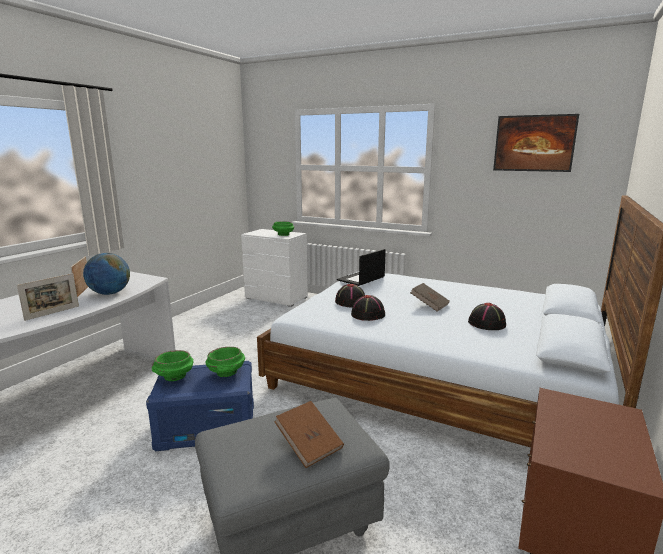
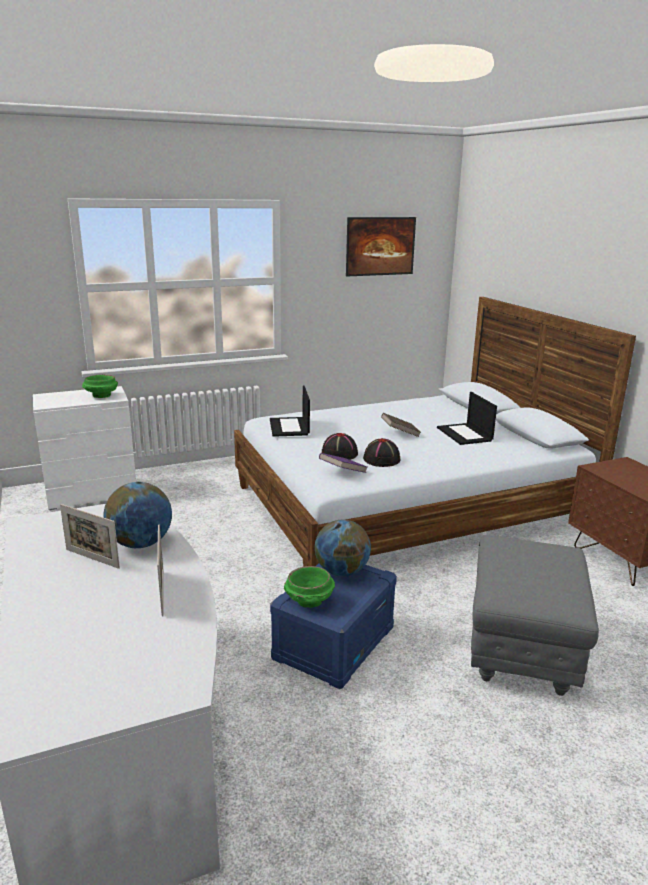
camera: 50 degrees left, 5 degrees up
(226, 373) = (341, 571): green bowl -> globe
(309, 445) = (552, 566): brown book -> none
(320, 311) = (342, 472): none -> purple book
(487, 324) = (465, 434): black hat -> laptop

